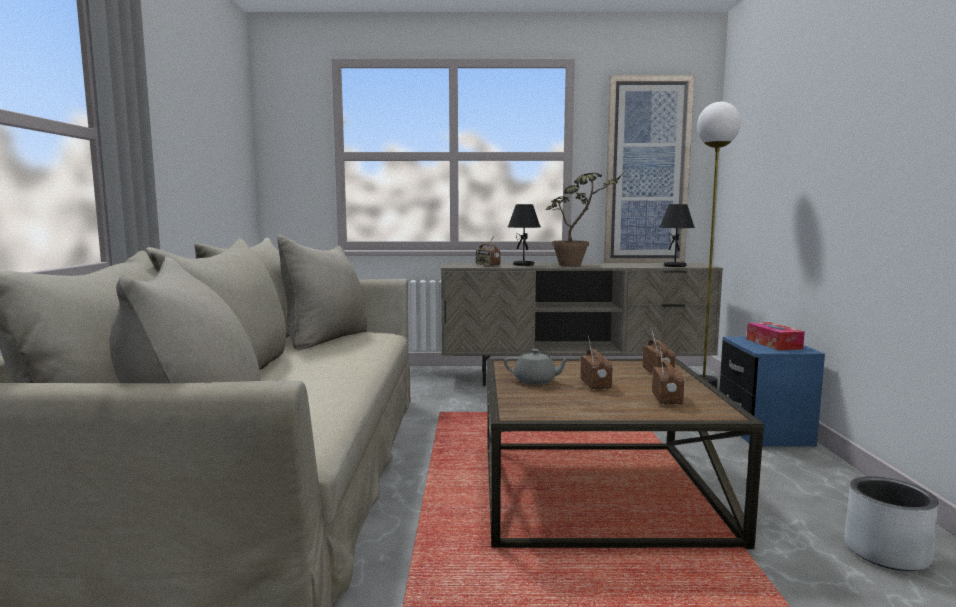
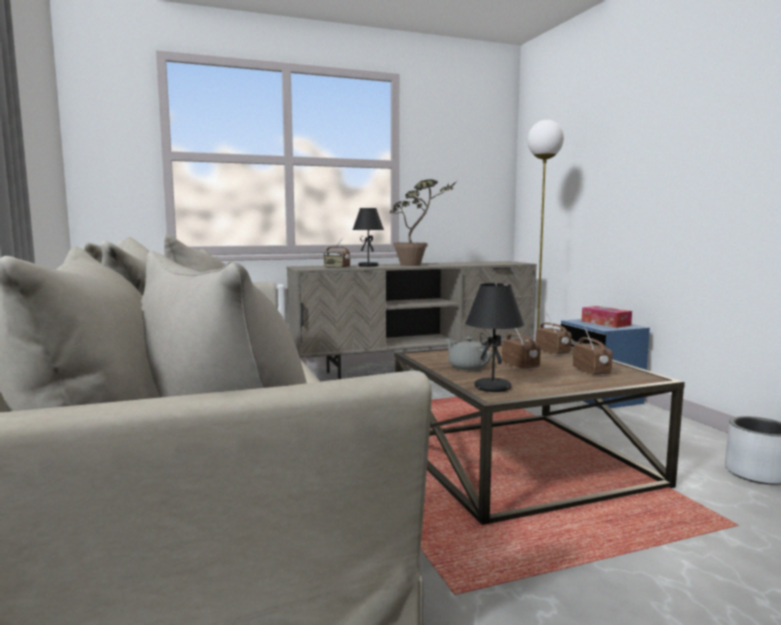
camera: 20 degrees left, 0 degrees up
(536, 381) = (467, 367): grey teapot -> grey teapot turned 120 degrees counterclockwise
(646, 172) = (461, 181): picture -> none
(675, 266) = (498, 263): black table lamp -> black table lamp (493, 387)

